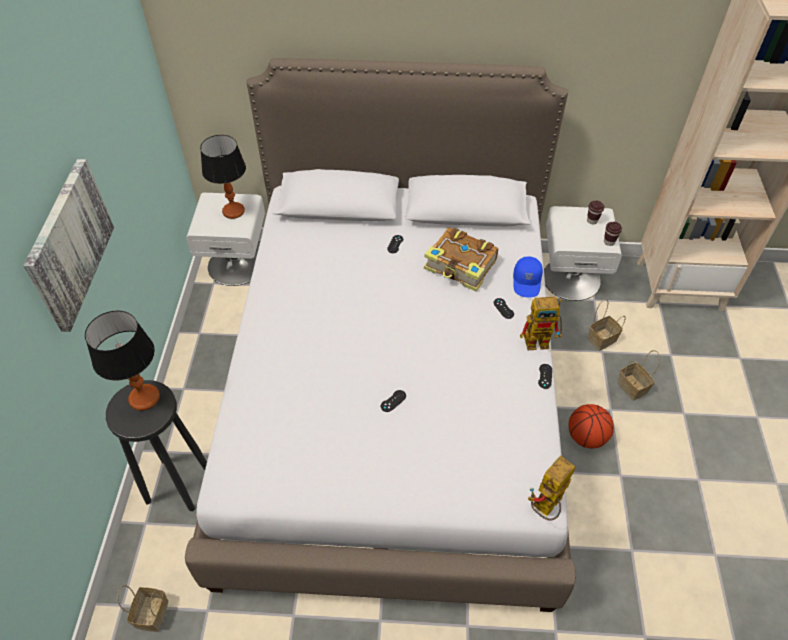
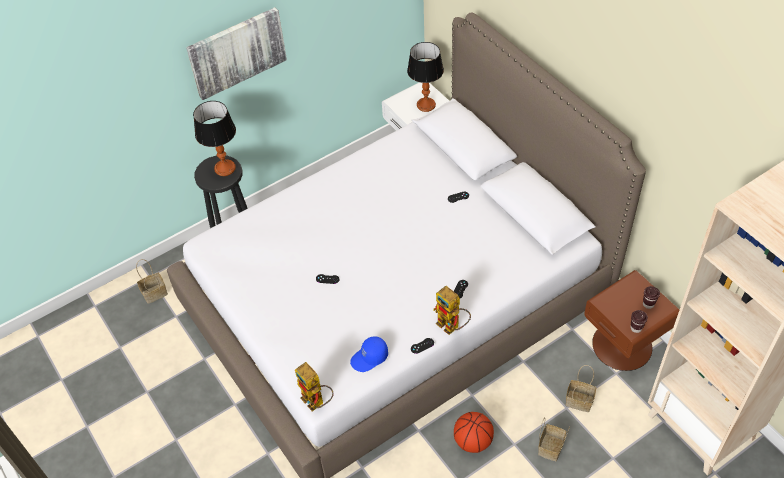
camera: 55 degrees right, 0 degrees up
(461, 266) = (475, 244): book -> none
(527, 282) = (499, 288): blue cap -> blue cap (369, 358)
(545, 508) = (317, 402): toy robot -> toy robot turned 135 degrees counterclockwise
(571, 278) = (623, 344): white nightstand -> brown nightstand

